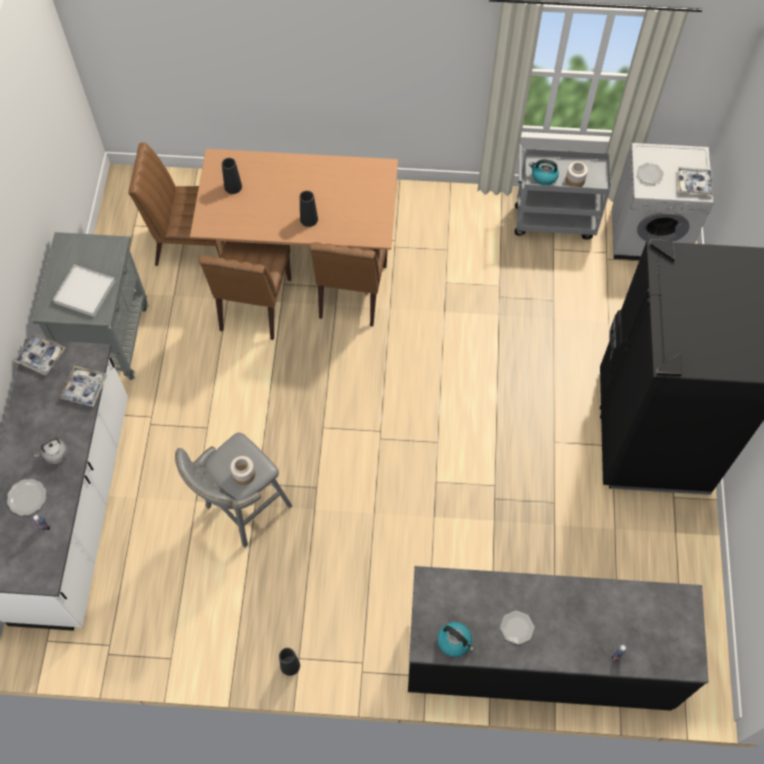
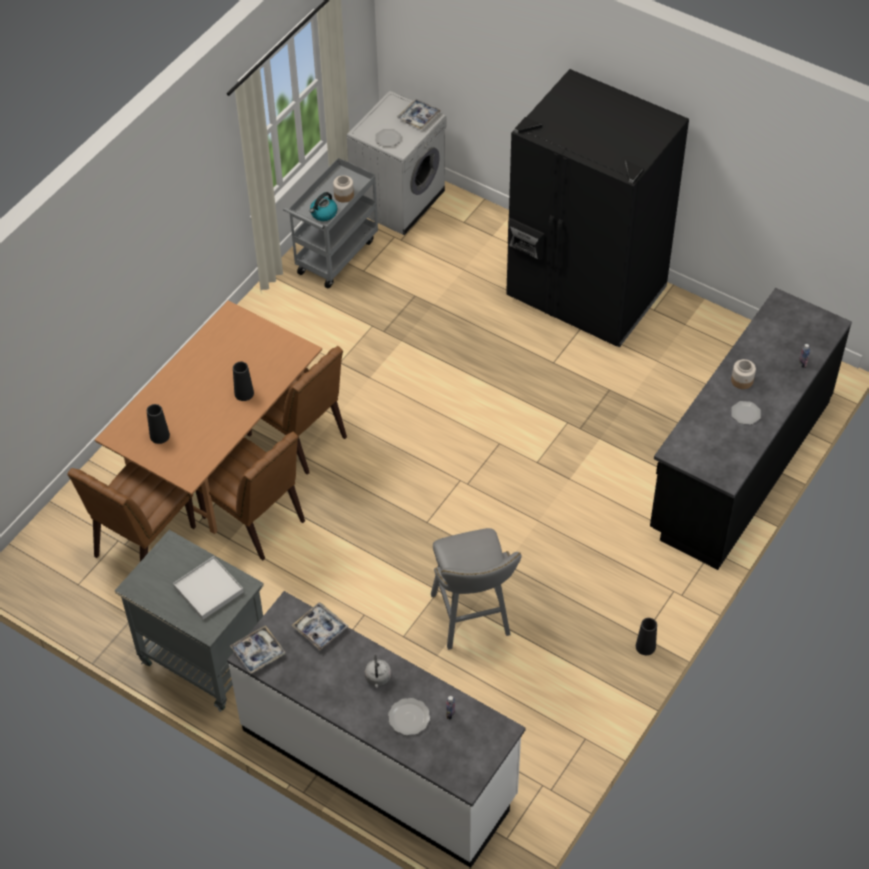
camera: 60 degrees left, 10 degrees down
(244, 474) = (482, 553): jar -> jar (742, 381)
(455, 641) = (734, 458): kettle -> none

